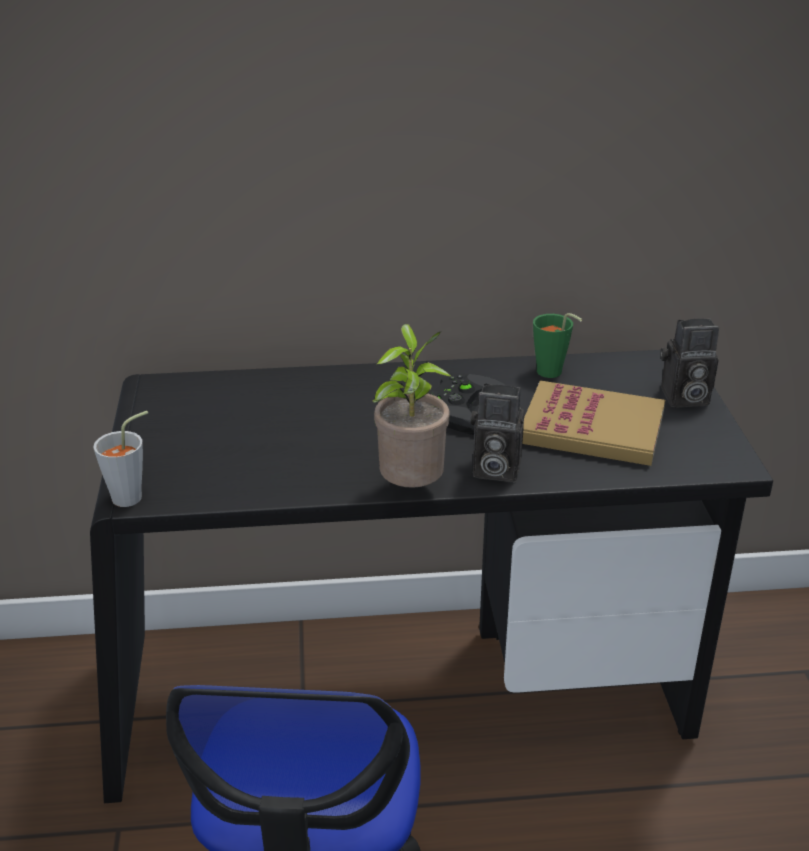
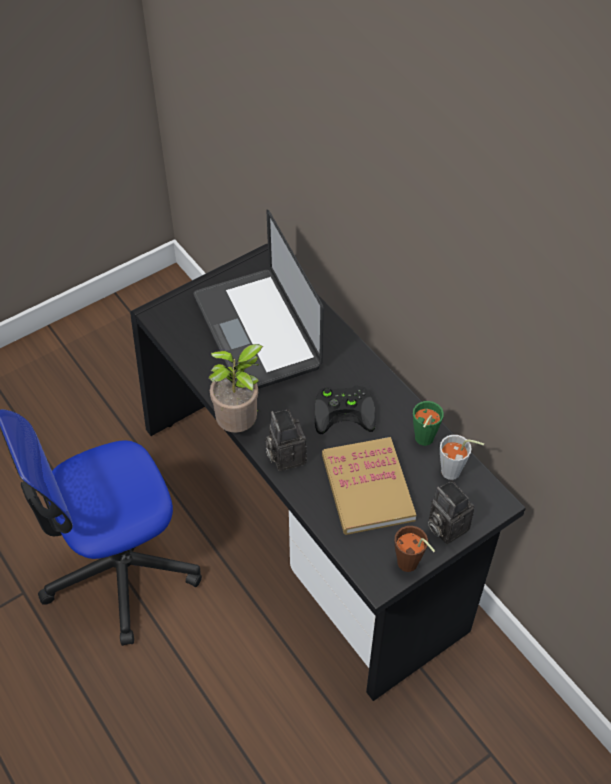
camera: 60 degrees right, 20 degrees up
(133, 495) = (158, 312): grey cup -> grey cup (455, 473)
(268, 428) = (256, 332): none -> laptop
(725, 437) = (410, 566): none -> brown cup

